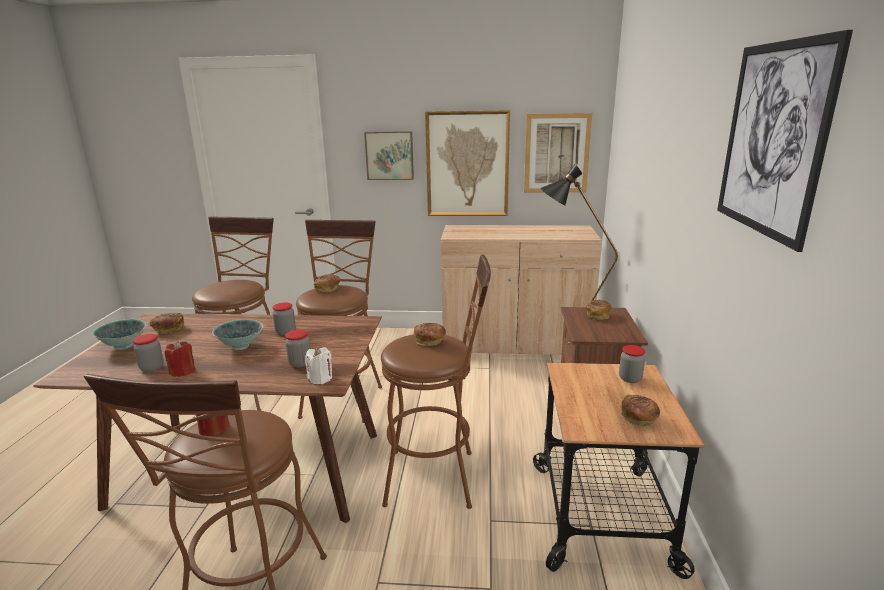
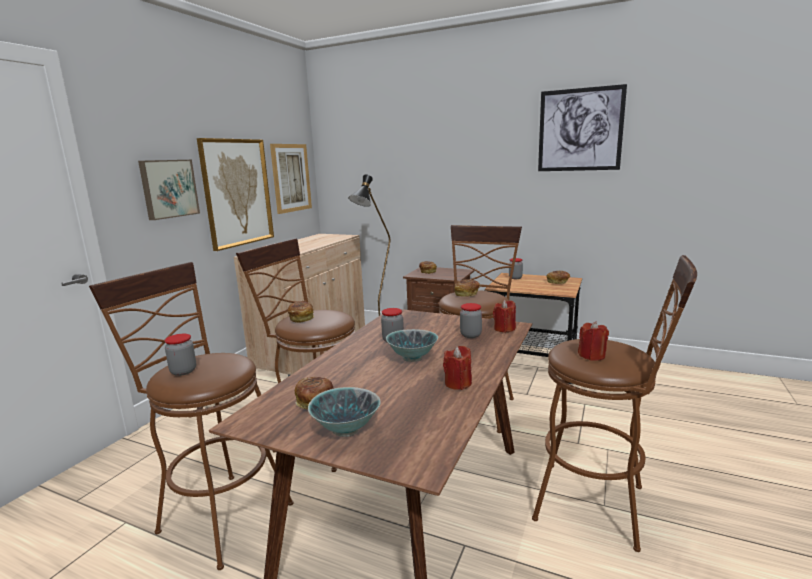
camera: 70 degrees left, 5 degrees down
(152, 368) = (436, 402): jar -> jar (183, 371)
(320, 378) = (504, 329): white candle -> red candle

